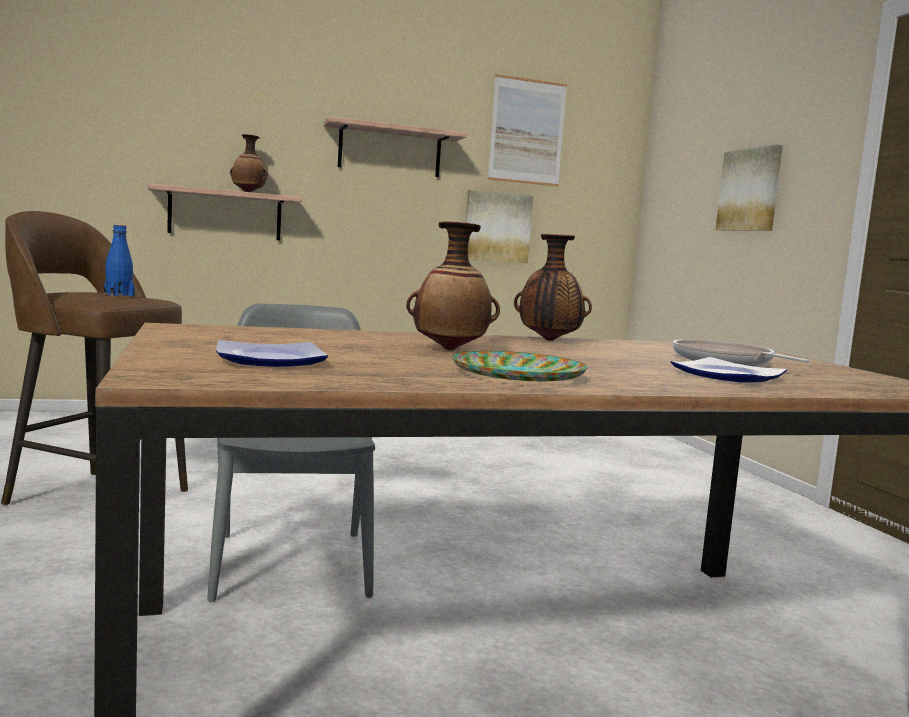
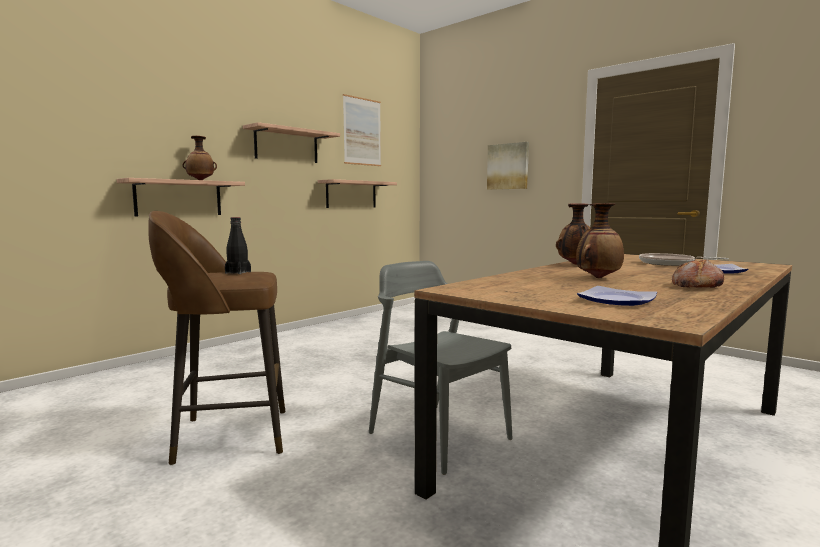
camera: 30 degrees left, 0 degrees up
(119, 295) = (238, 272): blue bottle -> black bottle
(497, 227) = (351, 194): picture -> shelf
(516, 375) = (695, 286): plate -> bread

